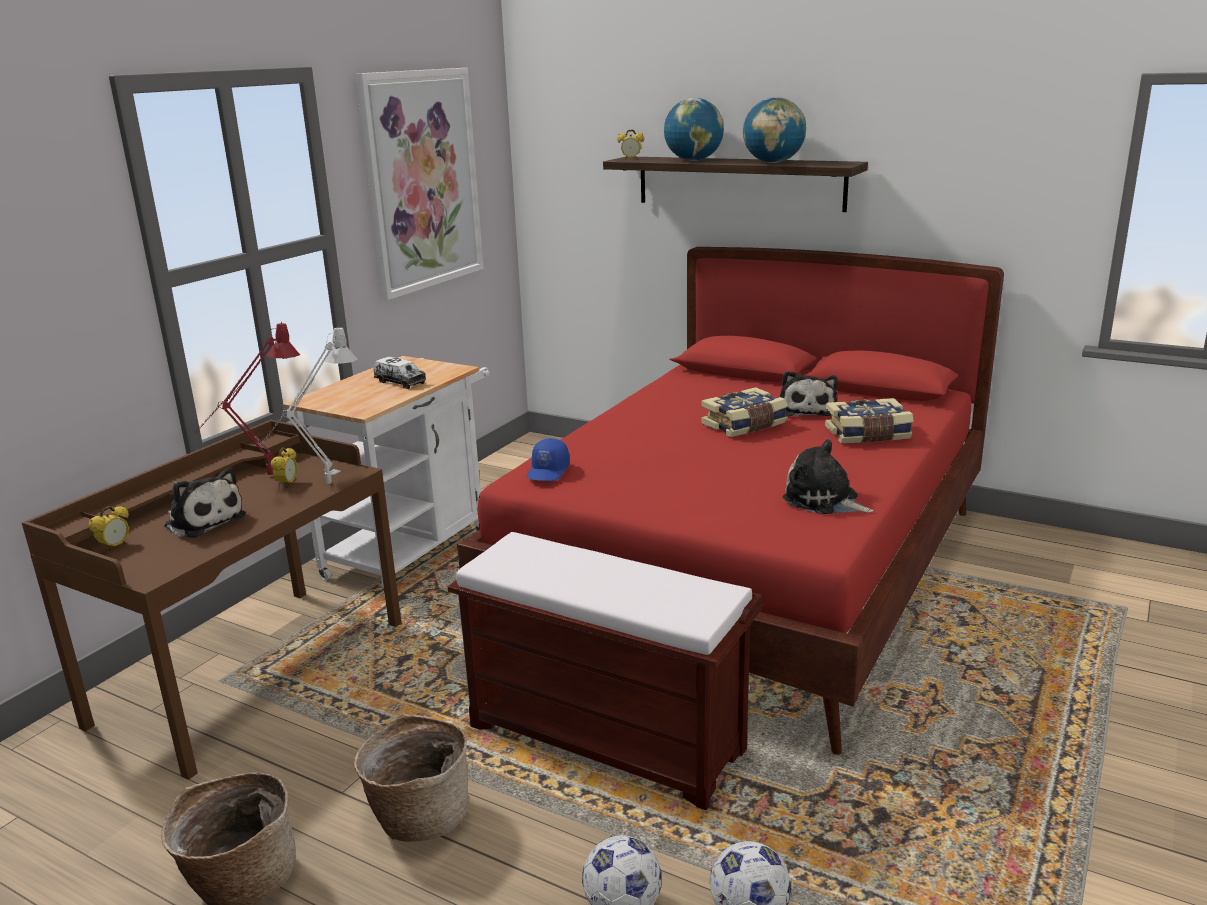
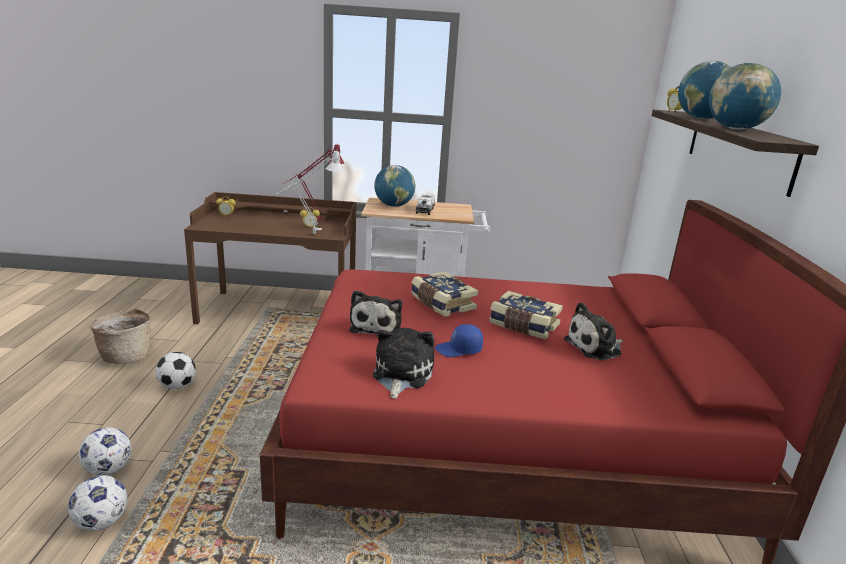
camera: 60 degrees right, 0 degrees up
(203, 520) = (259, 222): plush toy -> plush toy (377, 326)
(352, 395) = (394, 206): none -> globe
(419, 815) = (177, 386): basket -> football
(422, 180) = (543, 101): picture -> none
(549, 471) = (373, 277): blue cap -> blue cap (459, 350)
(608, 738) = (261, 428): brown bench -> none
(868, 435) = (567, 381): book -> book (441, 304)

